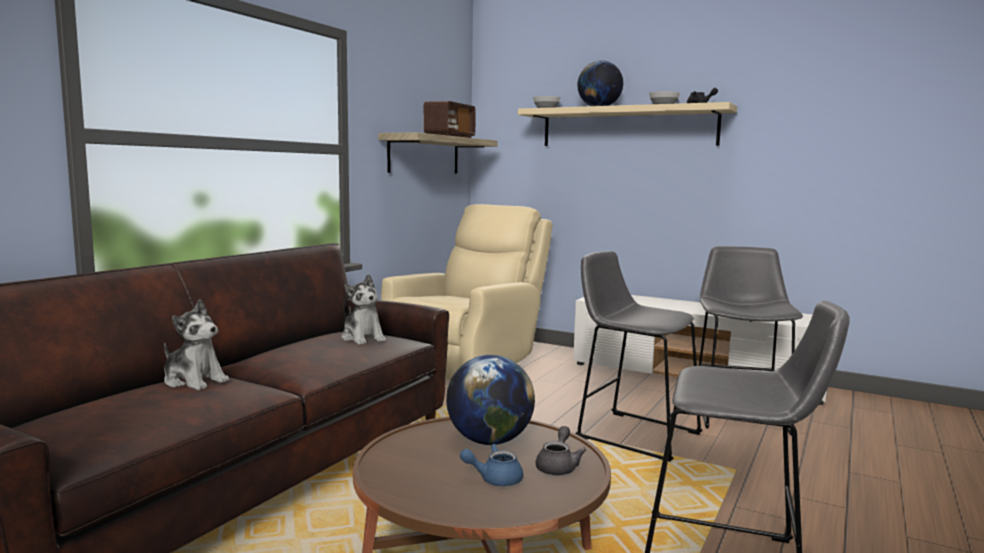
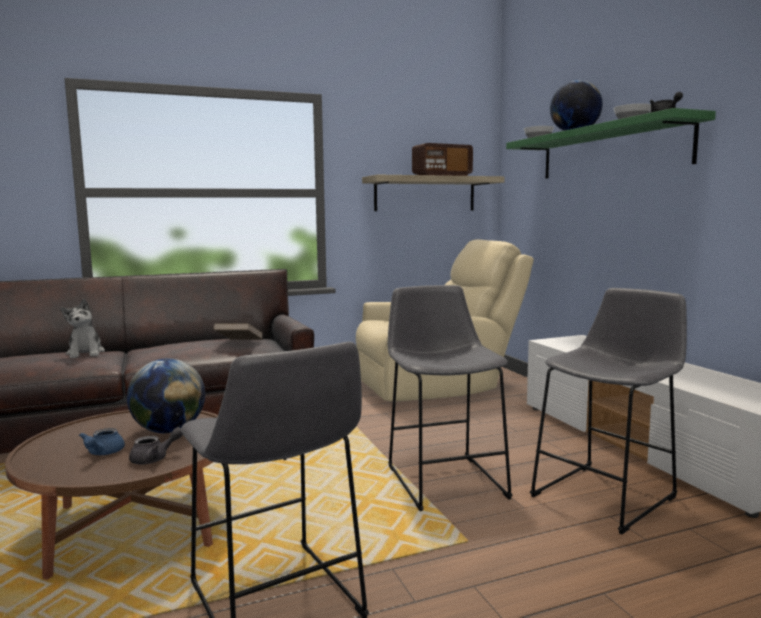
camera: 40 degrees right, 0 degrees up
(363, 338) = (239, 343): plush toy -> brown book
(494, 479) = (102, 453): blue teapot -> blue teapot turned 120 degrees counterclockwise
(627, 127) = (610, 151): beige shelf -> green shelf

